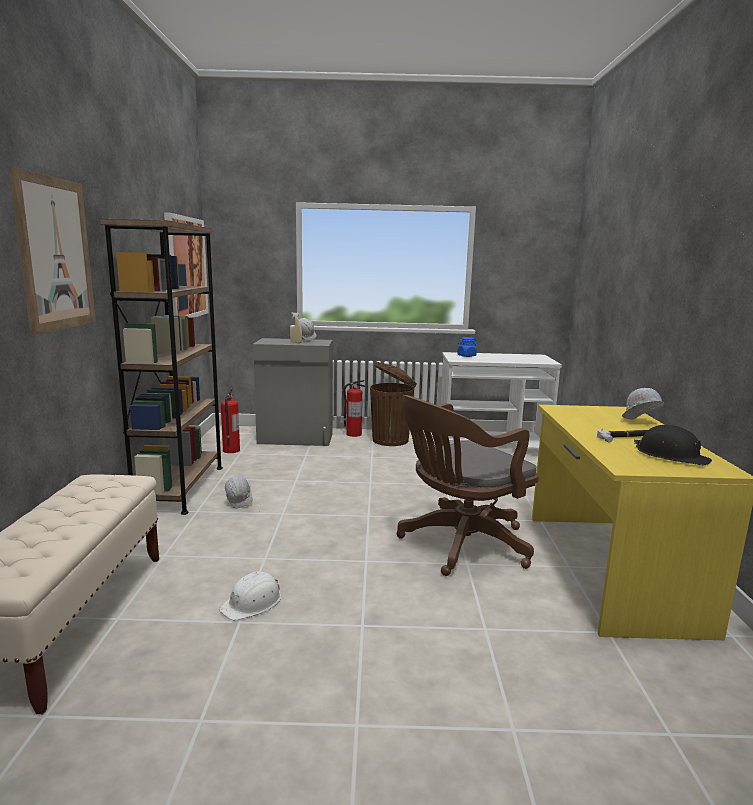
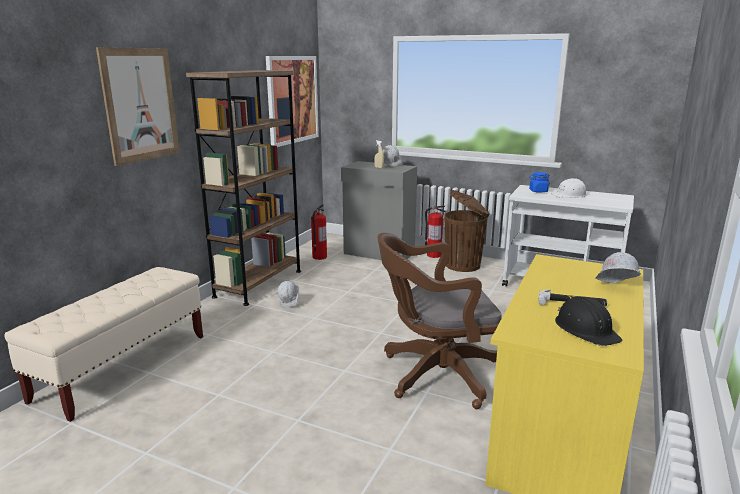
camera: 25 degrees right, 5 degrees up
(252, 603) = (237, 383): white hard hat -> white hard hat (570, 195)

